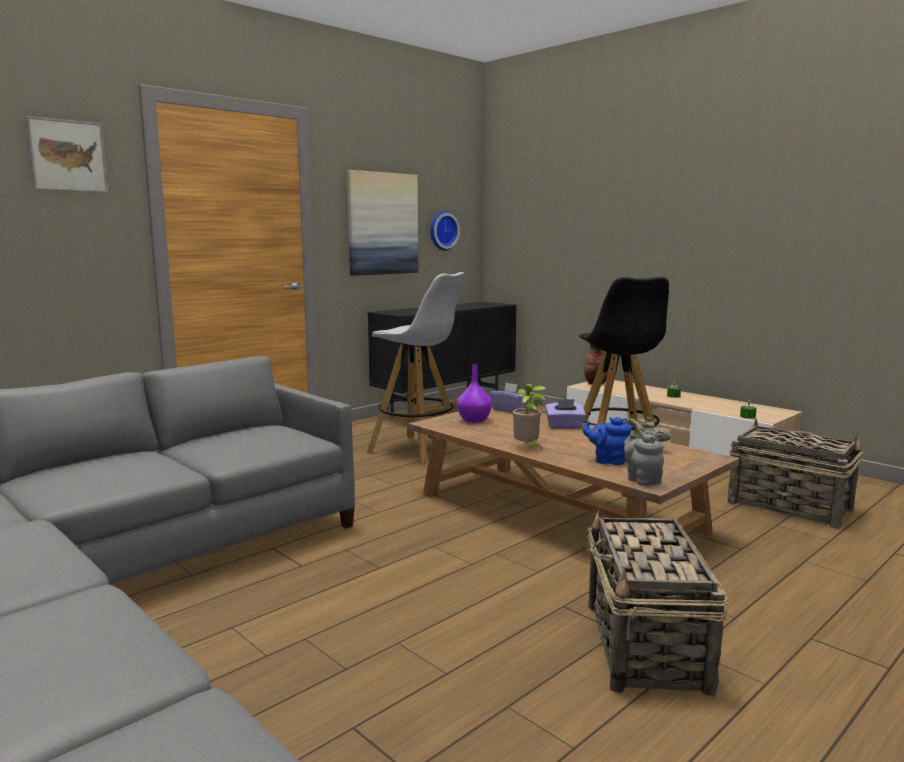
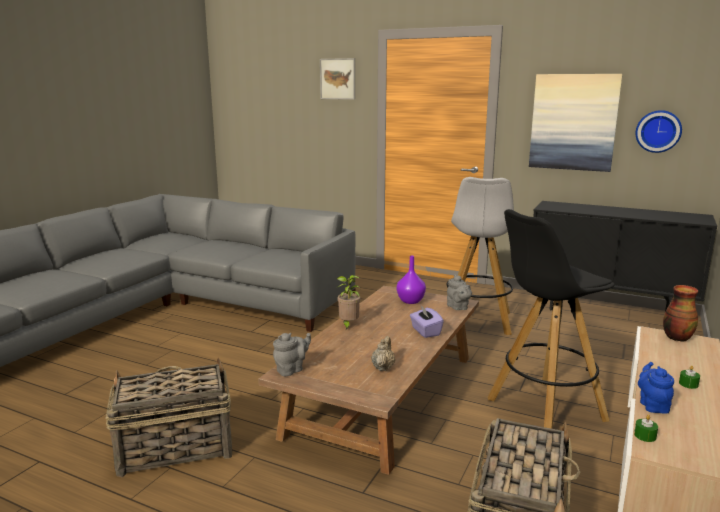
camera: 70 degrees right, 5 degrees up
(509, 410) = (458, 307): purple tissue box -> grey teapot
(608, 461) = (334, 355): blue teapot -> blue teapot (652, 405)

